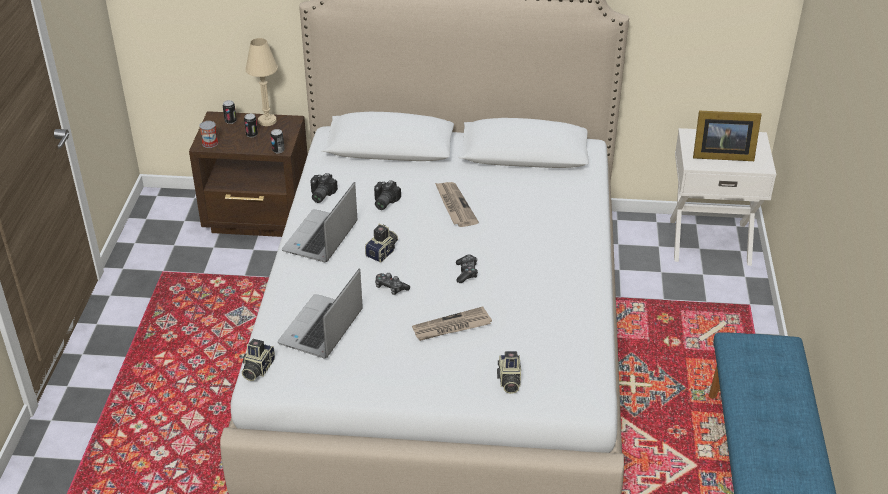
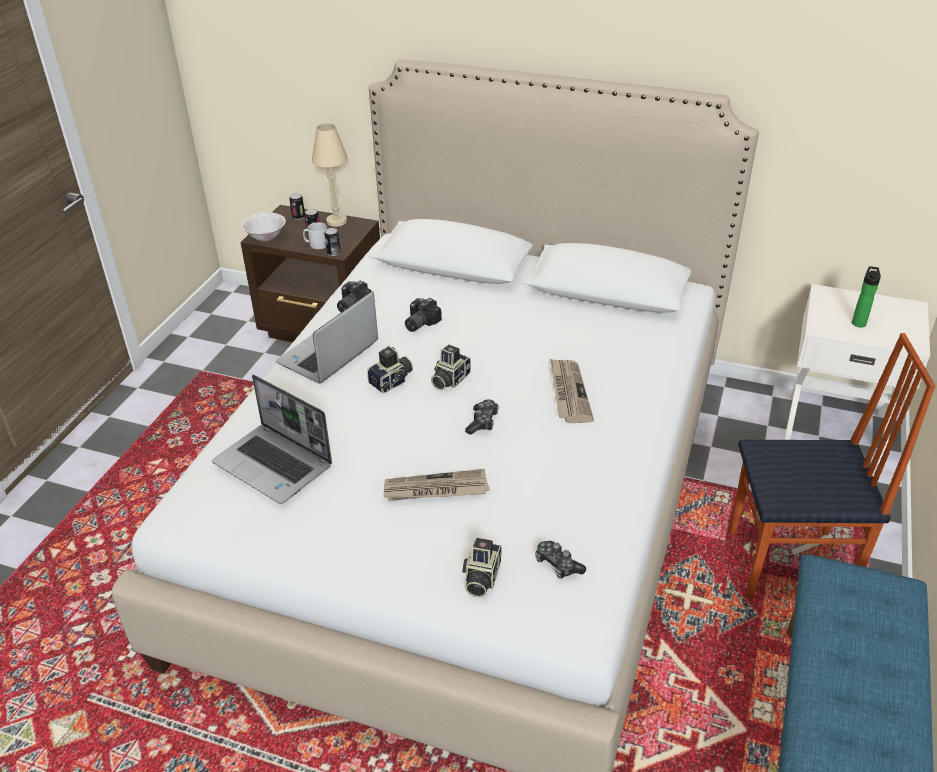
camera: 15 degrees right, 0 degrees up
(210, 143) = (266, 237): can -> white bowl
(257, 369) = (175, 502): camera -> camera (449, 379)
(259, 145) = (316, 245): none -> grey mug
(321, 329) = (275, 465): laptop -> laptop turned 90 degrees counterclockwise
(390, 288) = (381, 426): game controller -> game controller (557, 565)
(454, 206) = (501, 339): newspaper -> newspaper (568, 392)
(700, 350) = (790, 567): none -> chair
(720, 155) = (858, 322): picture frame -> bottle

